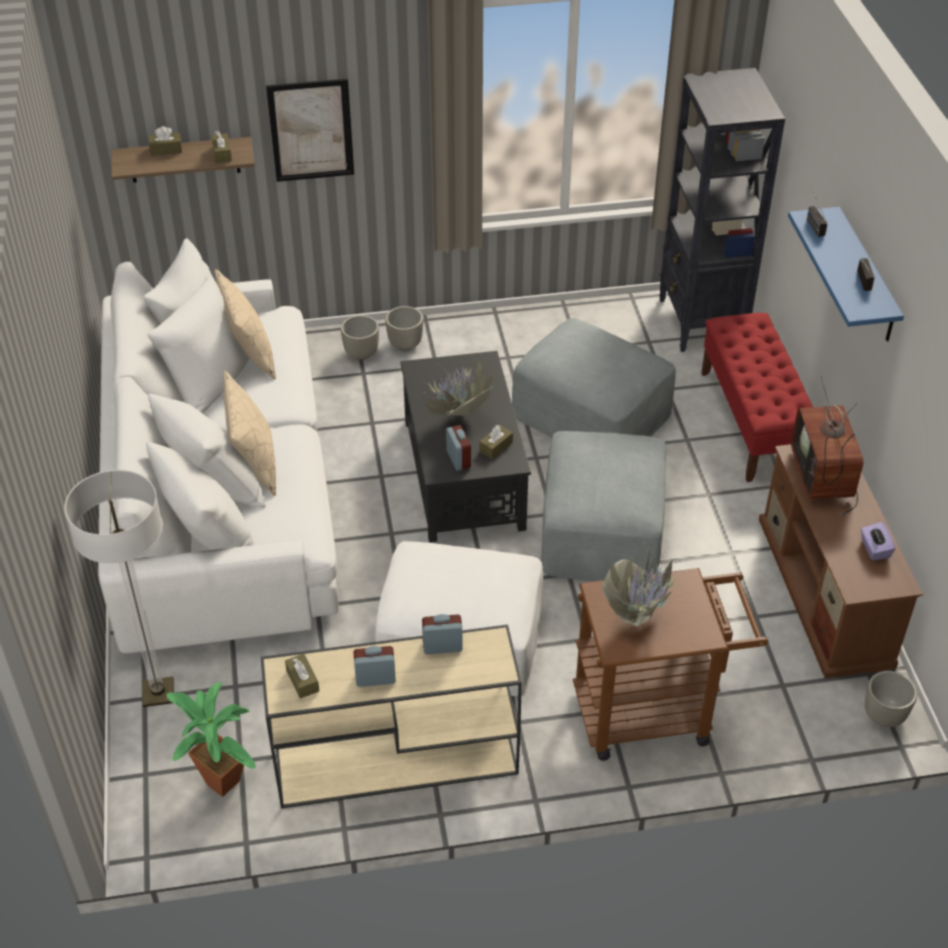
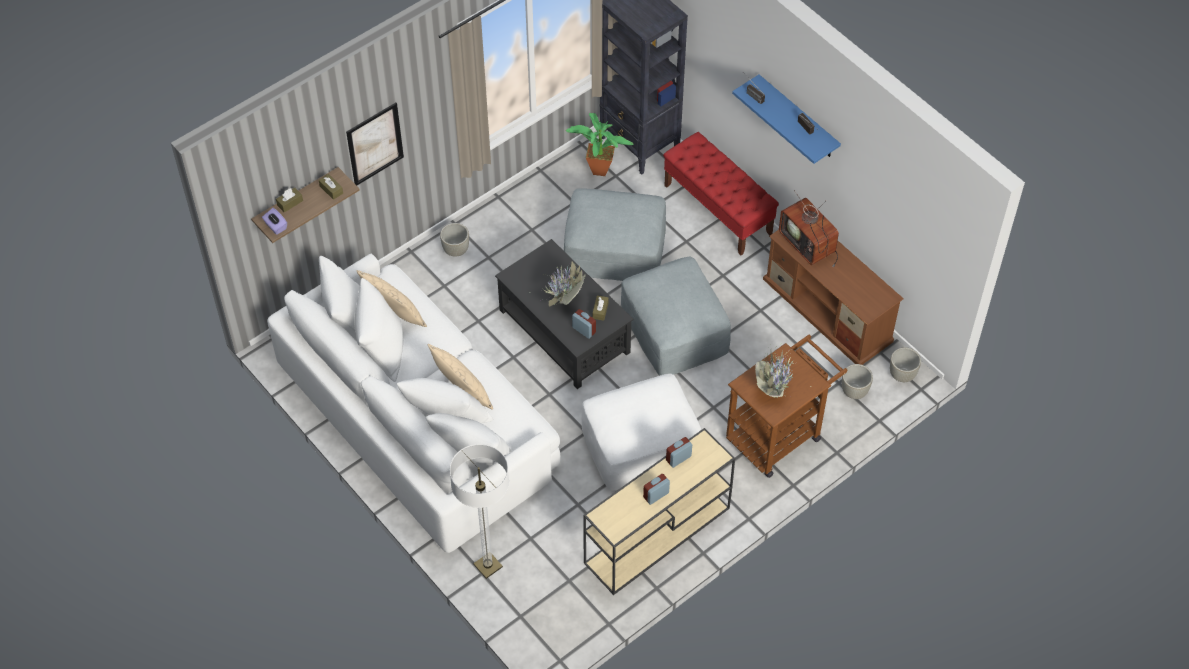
camera: 30 degrees left, 10 degrees up
(221, 777) = (565, 595): potted plant -> potted plant (597, 168)
(302, 681) = (617, 516): brown tissue box -> none
(361, 353) = (431, 271): grey planter -> grey planter (854, 391)
(874, 549) = (863, 281): purple tissue box -> purple tissue box (275, 226)

